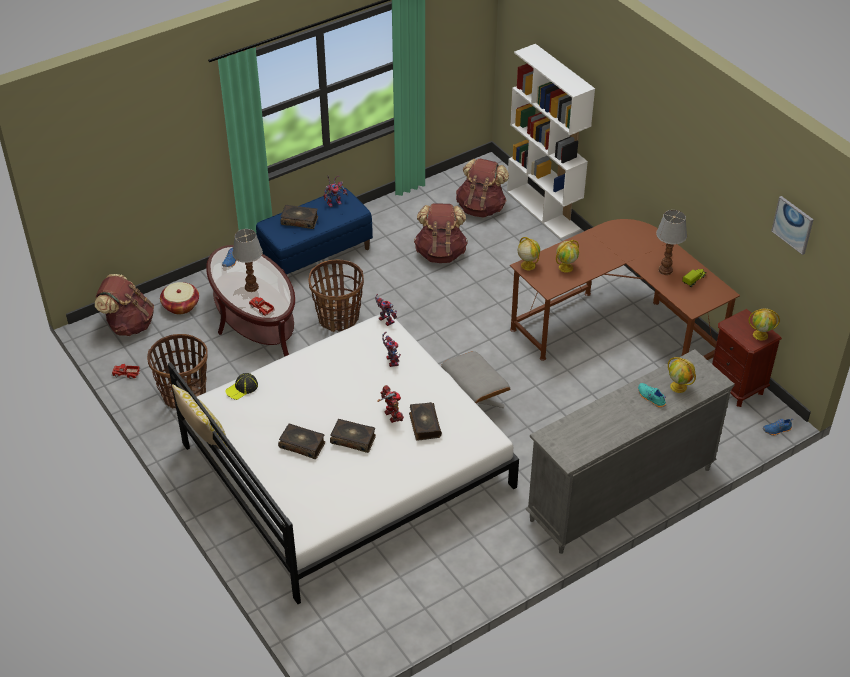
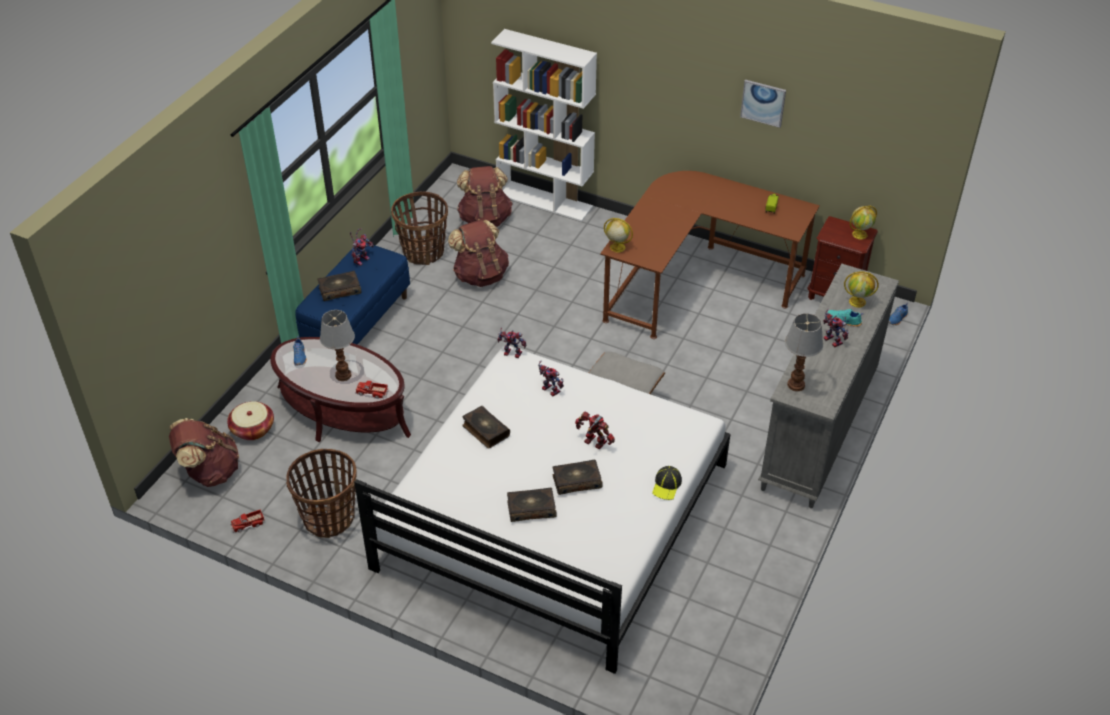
camera: 30 degrees left, 0 degrees up
(205, 438) = (425, 547): pillow -> none
(242, 388) = (423, 479): cap -> cap (666, 485)
(338, 318) = (429, 376): basket -> basket (423, 252)
(424, 425) = (632, 438): book -> book (485, 431)
(566, 267) = (653, 236): globe -> none
(624, 409) = (830, 340): none -> toy robot
(666, 270) = (741, 206): table lamp -> table lamp (796, 384)
(793, 224) = (879, 114): picture -> picture (763, 103)

